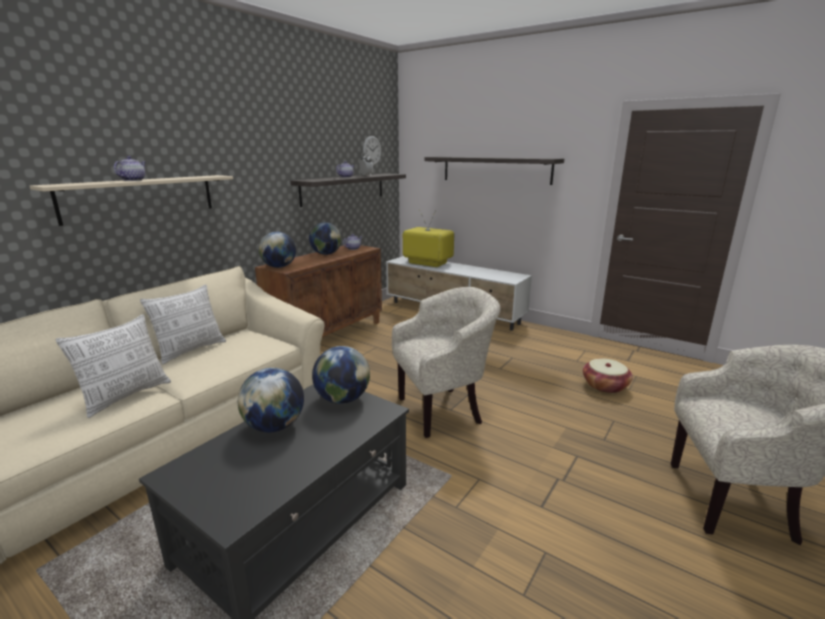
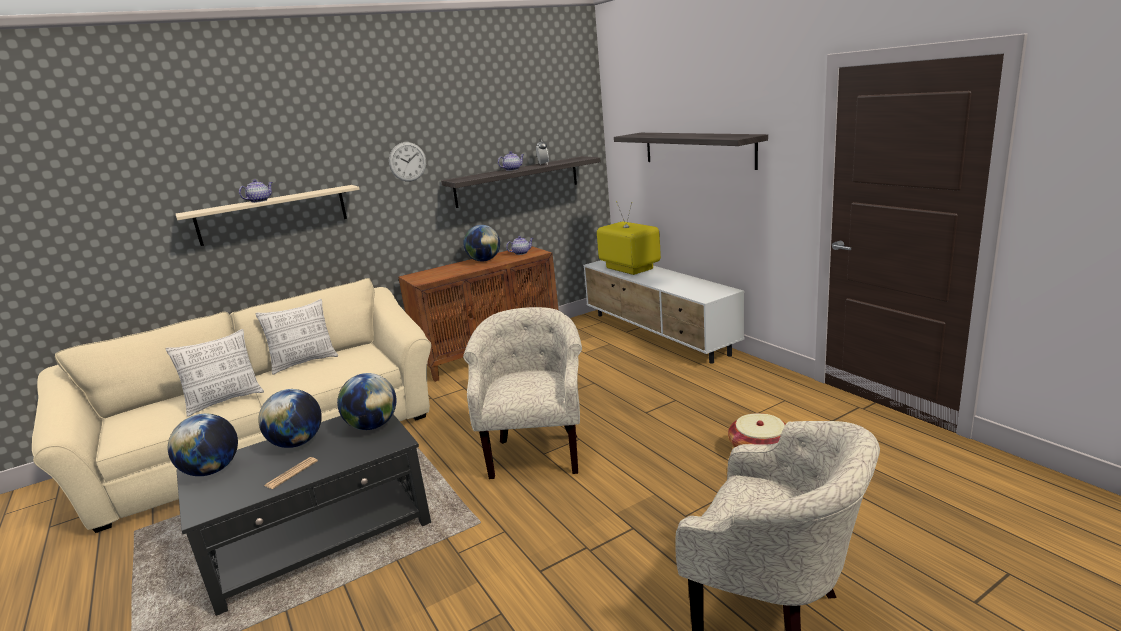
camera: 25 degrees right, 0 degrees up
(279, 267) = (419, 277): globe -> globe (212, 470)
(303, 457) = (291, 473): none -> newspaper
(372, 150) = (558, 131): wall clock -> wall clock (407, 161)
(444, 410) = (536, 453): beige armchair -> beige armchair turned 90 degrees counterclockwise

